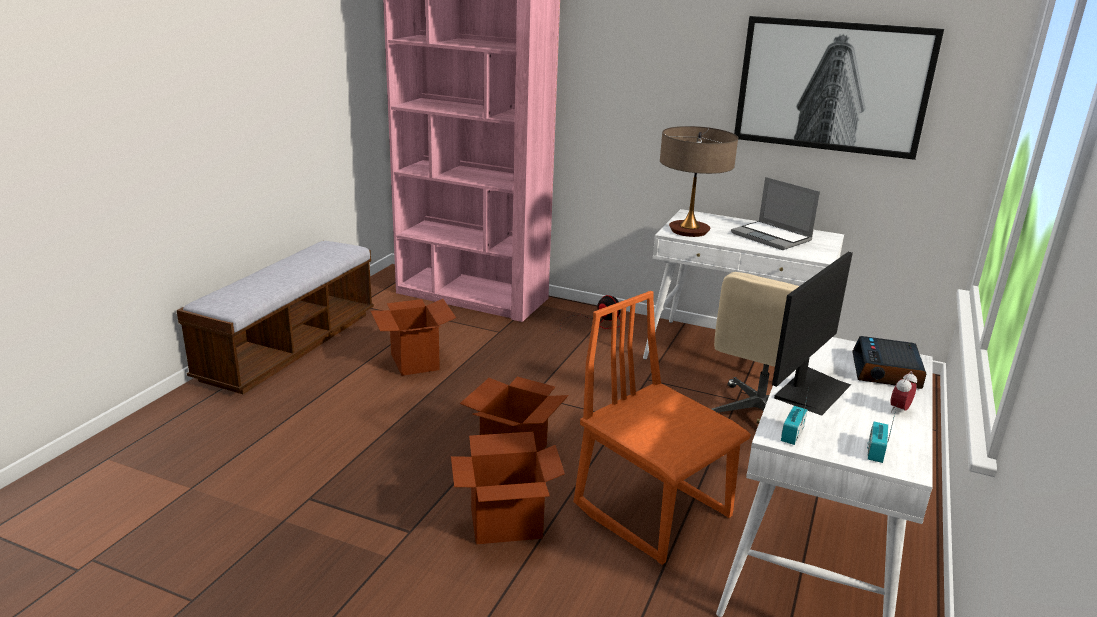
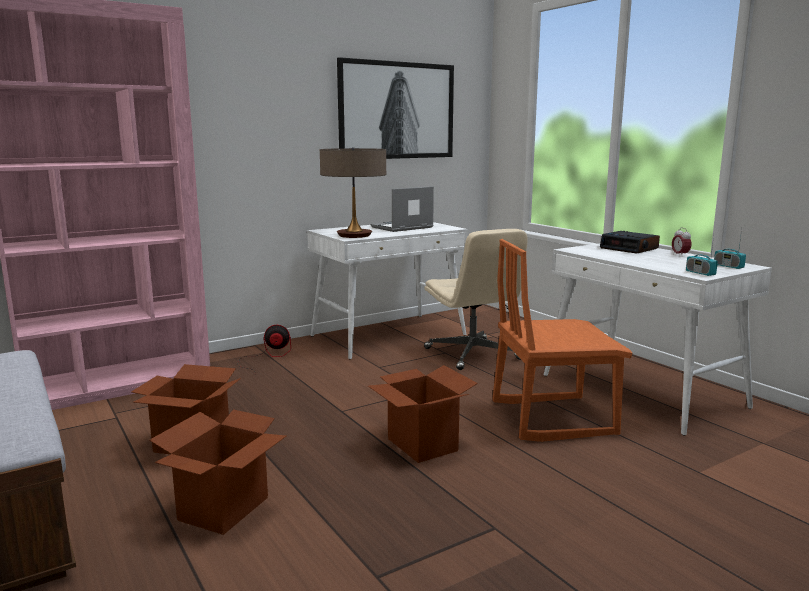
camera: 55 degrees left, 10 degrees down
(505, 524) = (522, 477): cardboard box -> cardboard box (223, 509)
(772, 237) = (402, 227): laptop -> laptop turned 150 degrees clockwise
(811, 390) = (643, 261): monitor -> none

